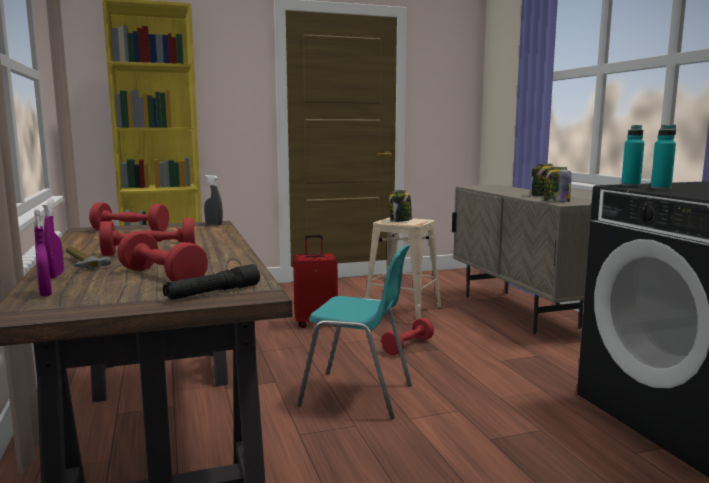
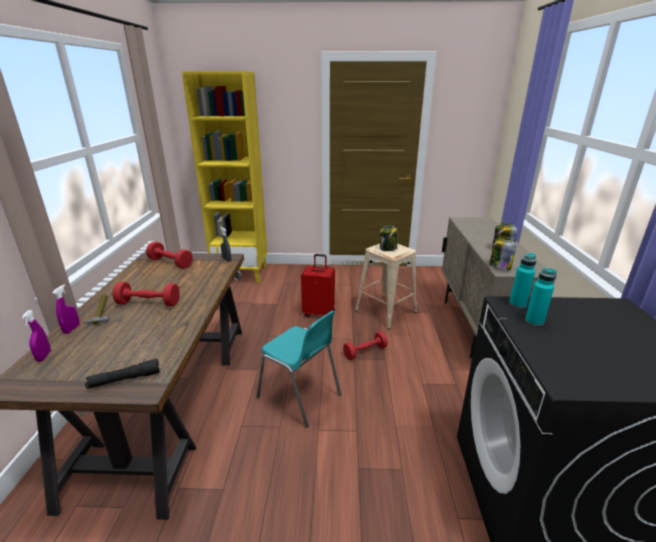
camera: 20 degrees right, 15 degrees up
(162, 277) = (121, 345): red dumbbell -> none

